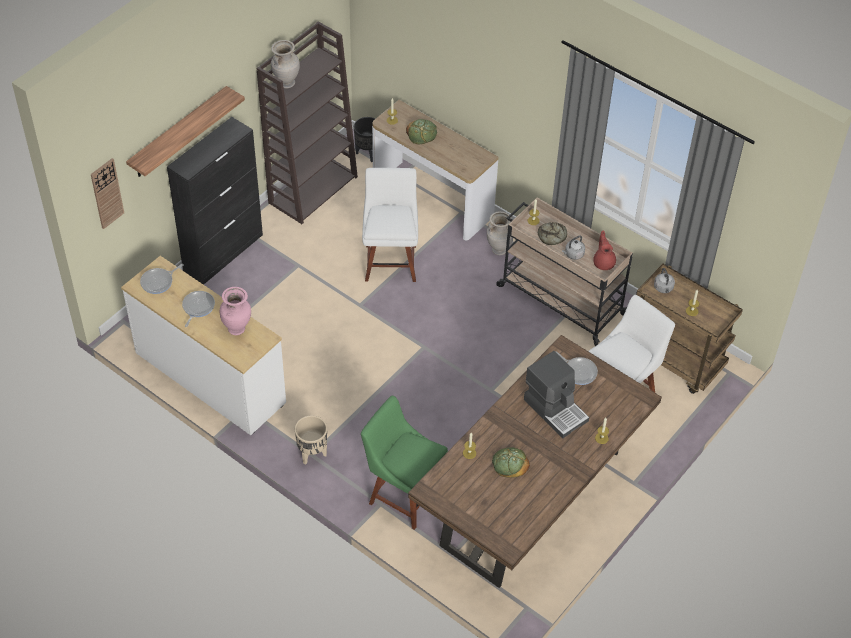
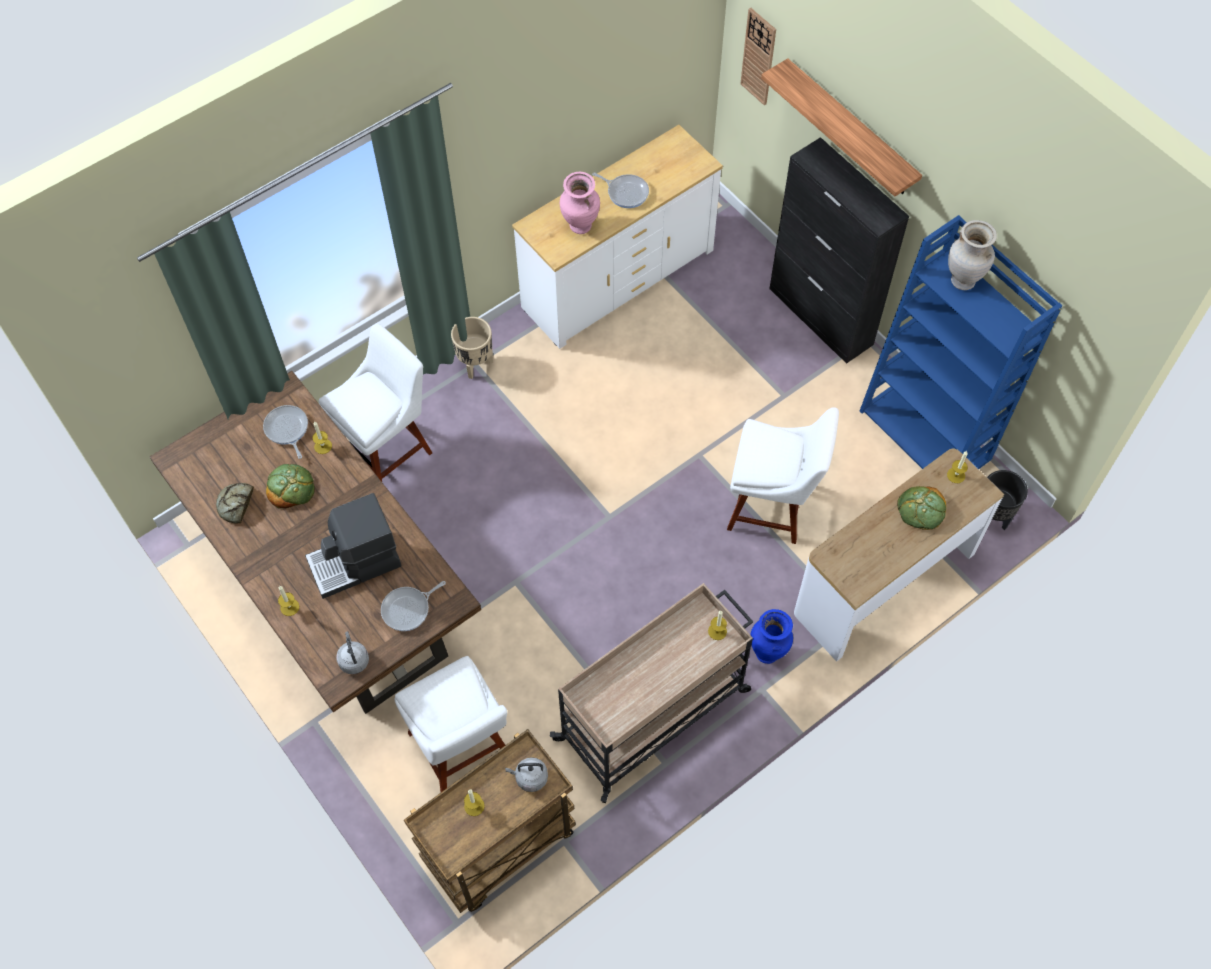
camera: 105 degrees right, 10 degrees up
(158, 282) = (677, 159): frying pan -> frying pan (287, 429)
(313, 189) = (926, 435): brown bookcase -> blue bookcase
(403, 494) = (388, 448): green chair -> white chair
(499, 250) = (768, 653): beige vase -> blue vase
(552, 236) = (679, 650): bread -> bread (236, 504)
(573, 254) = (636, 670): grey kettle -> grey kettle (353, 660)
(604, 262) = (610, 710): red teapot -> none

